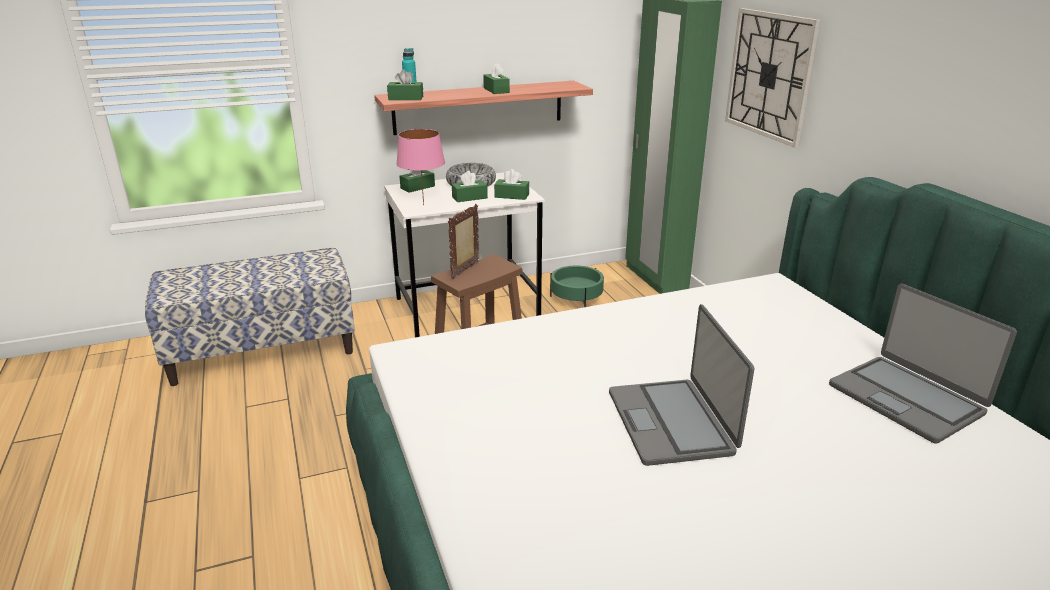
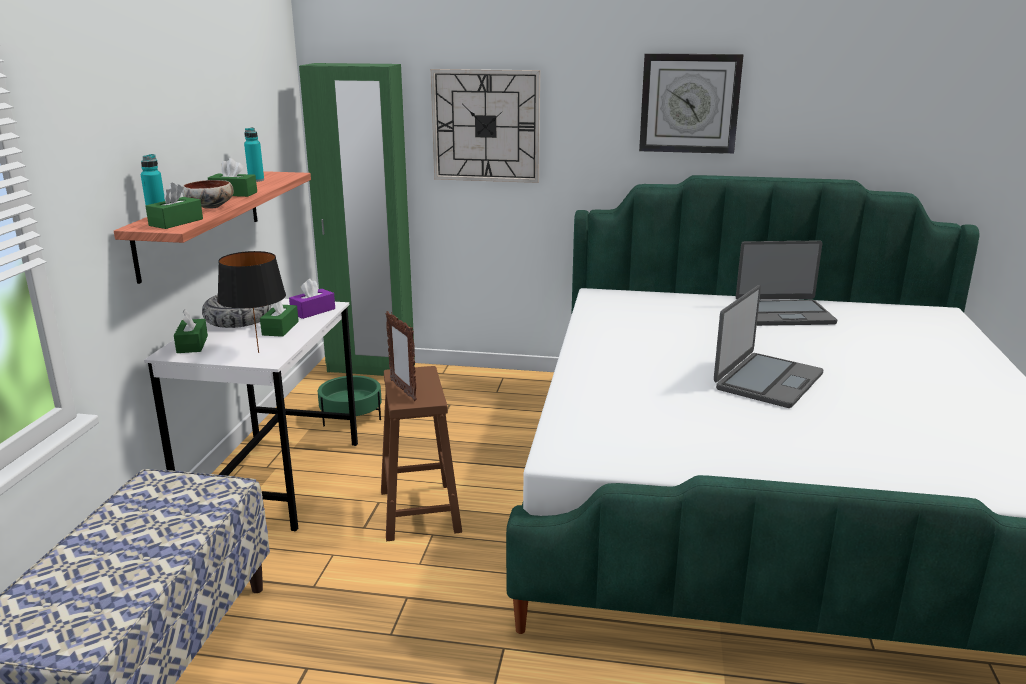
camera: 60 degrees left, 5 degrees down
(424, 204) = (258, 352): pink table lamp -> black table lamp
(452, 95) = (210, 207): none -> bowl
(511, 196) = (313, 311): green tissue box -> purple tissue box
(543, 85) = (256, 180): none -> turquoise bottle
(671, 422) = (767, 381): laptop -> laptop turned 75 degrees counterclockwise
(957, 86) = (689, 103): none -> wall clock

